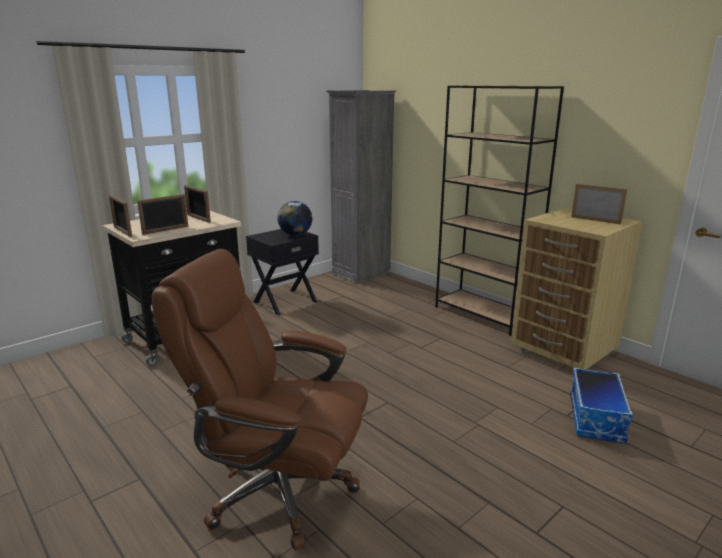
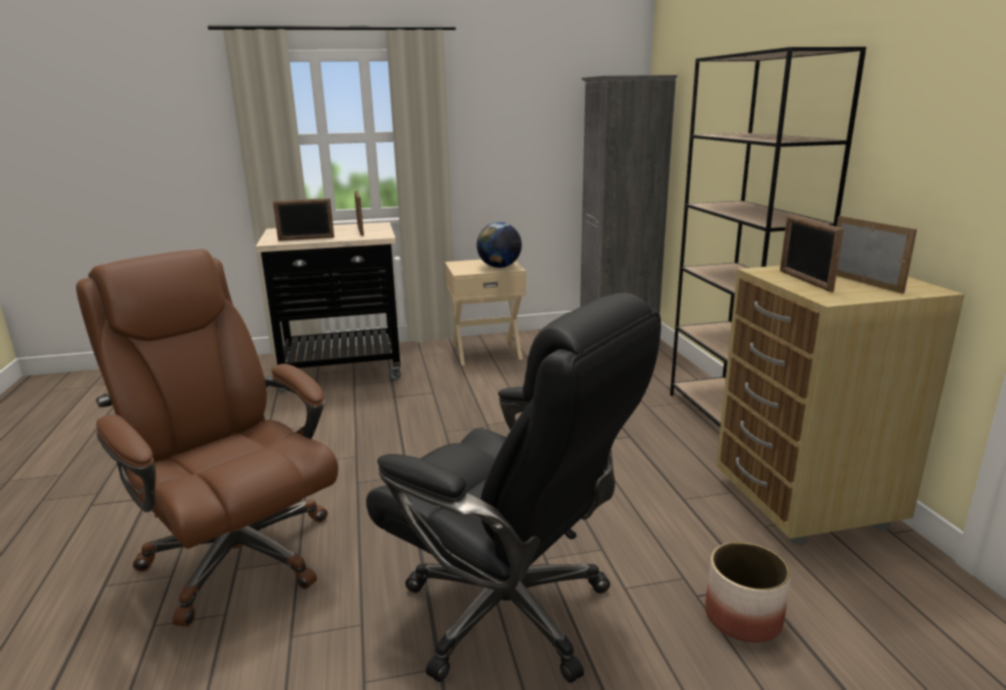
camera: 30 degrees right, 0 degrees up
(122, 232) = (267, 236): picture frame -> picture frame (804, 280)
(285, 301) = (486, 351): black nightstand -> beige nightstand
(488, 458) = (507, 611): none -> black office chair
(596, 418) = (743, 618): storage box -> planter

